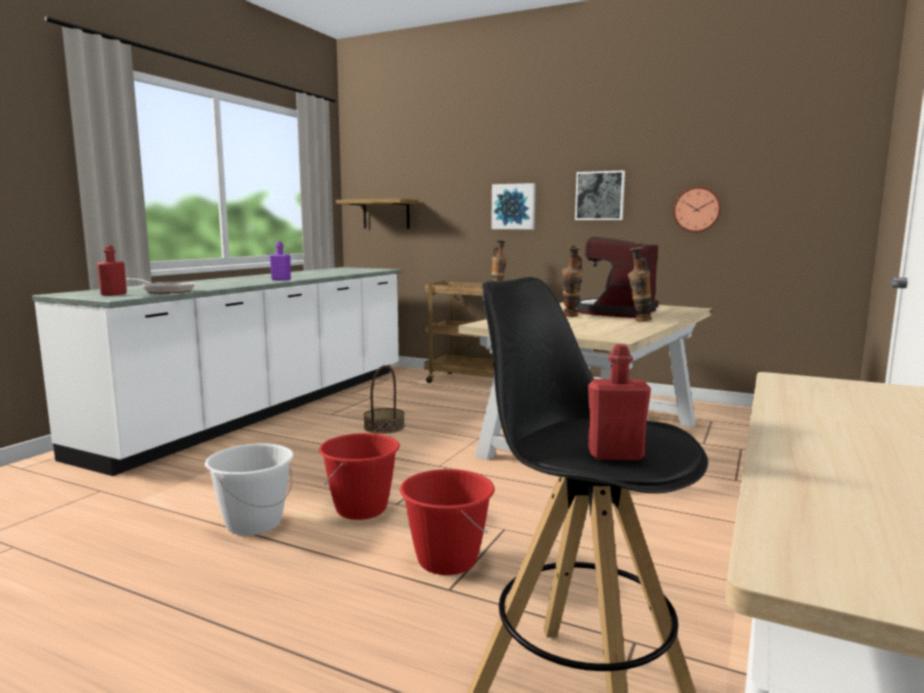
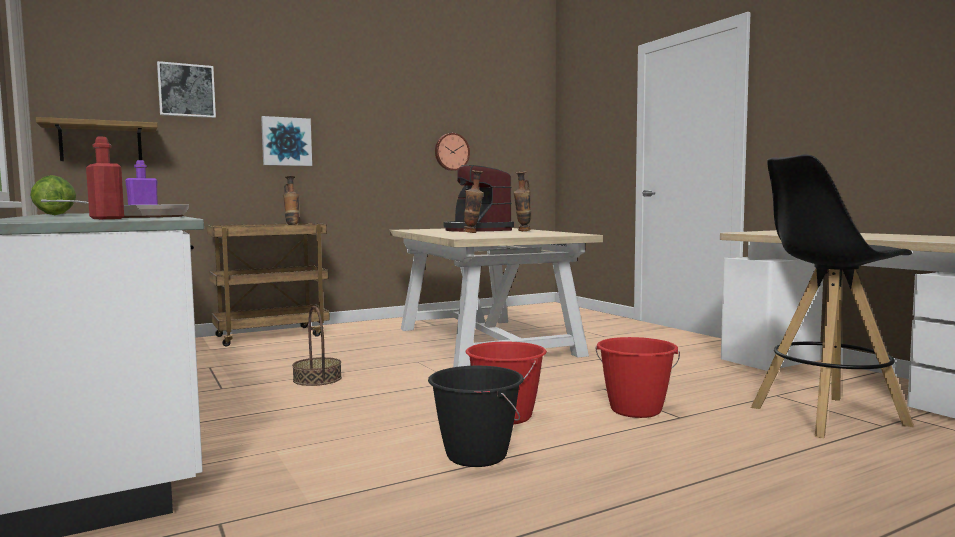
camera: 55 degrees left, 5 degrees down
(253, 523) = (476, 455): white bucket -> black bucket
(262, 275) = (54, 215): none -> lettuce
(600, 196) = (373, 136): picture -> picture (186, 90)
(615, 455) = (876, 245): red bottle -> none

